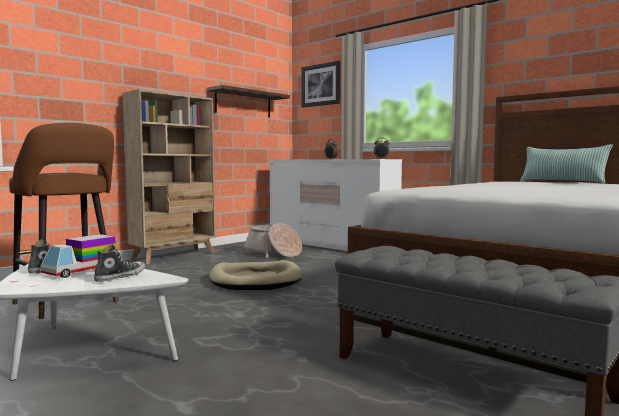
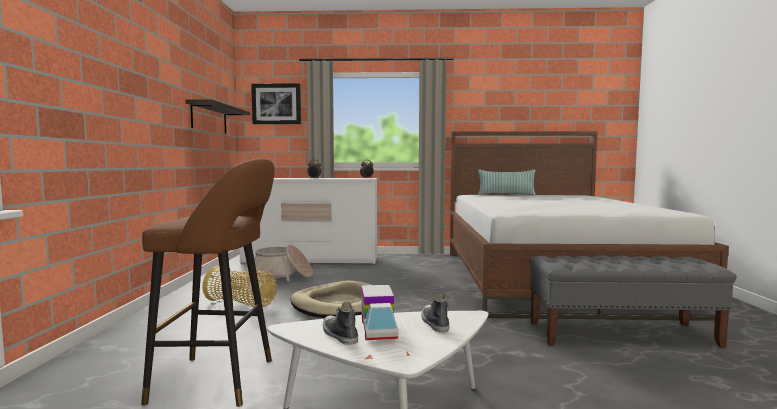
camera: 40 degrees left, 0 degrees up
(174, 256) = (183, 298): beige bookcase -> none
(196, 266) = (242, 304): none -> basket

